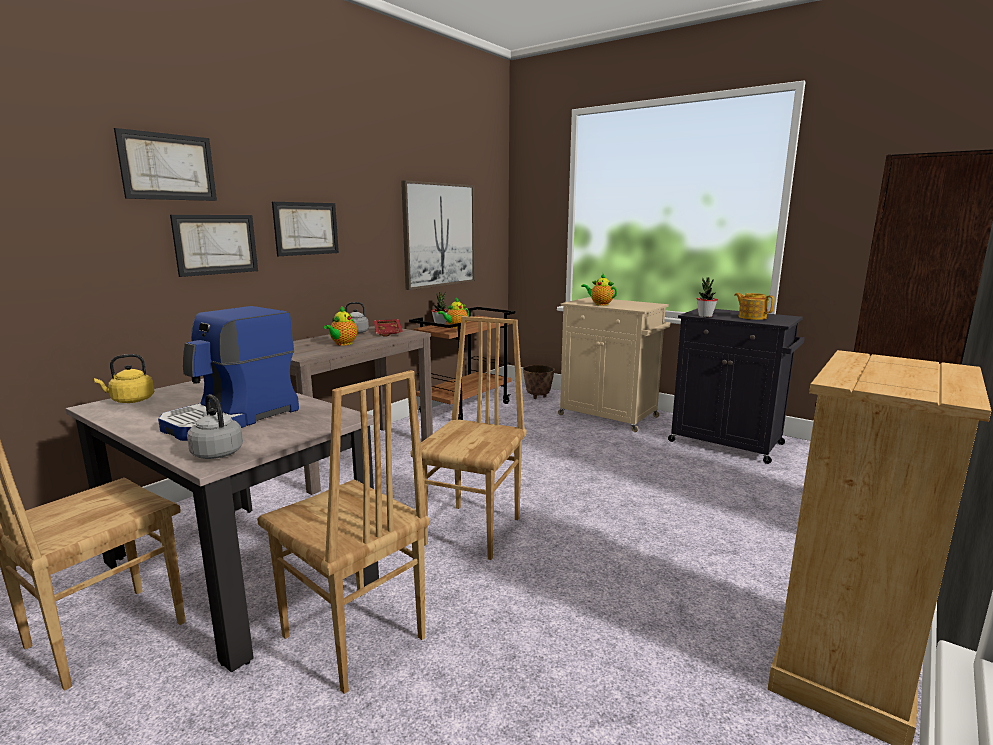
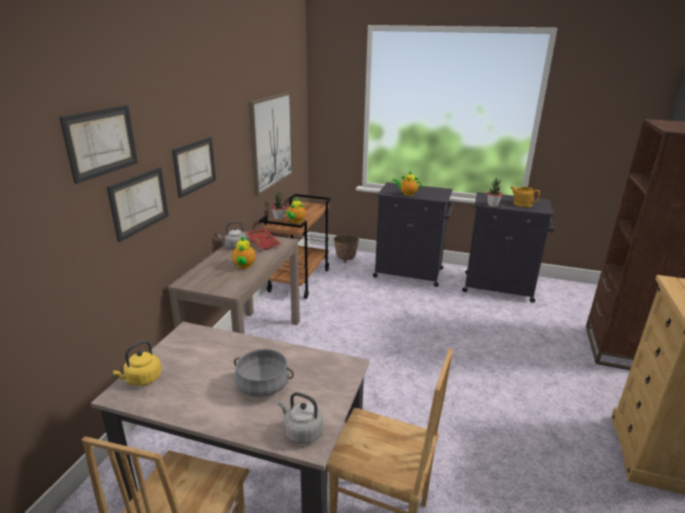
camera: 20 degrees left, 10 degrees up
(233, 418) = (263, 386): coffee machine -> grey cooking pot
(475, 531) = (392, 403): brown chair -> none
(610, 416) = (410, 273): beige cabinet -> black cabinet

